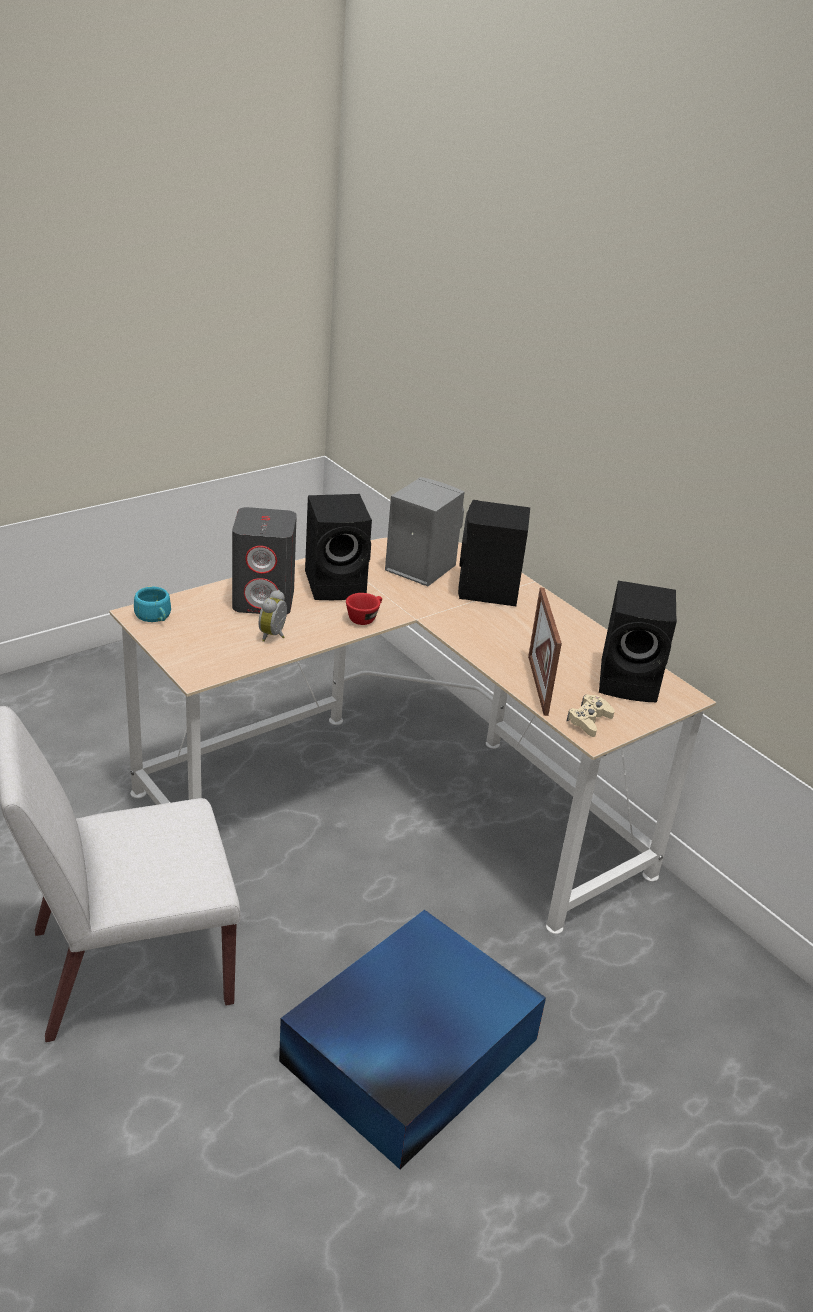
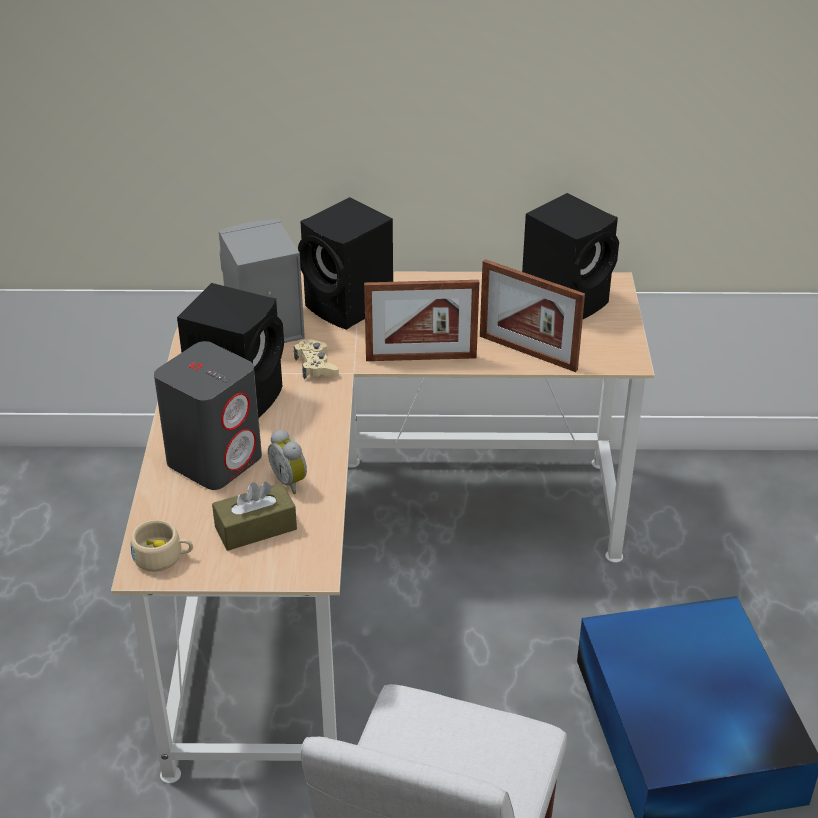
camera: 50 degrees left, 5 degrees up
(154, 616) = (163, 557): turquoise cup -> beige cup
(215, 639) = (255, 528): none -> brown tissue box
(364, 618) = (318, 405): red cup -> none
(468, 640) = (421, 358): none -> picture frame
(589, 720) = (603, 351): beige game controller -> beige game controller (316, 366)

